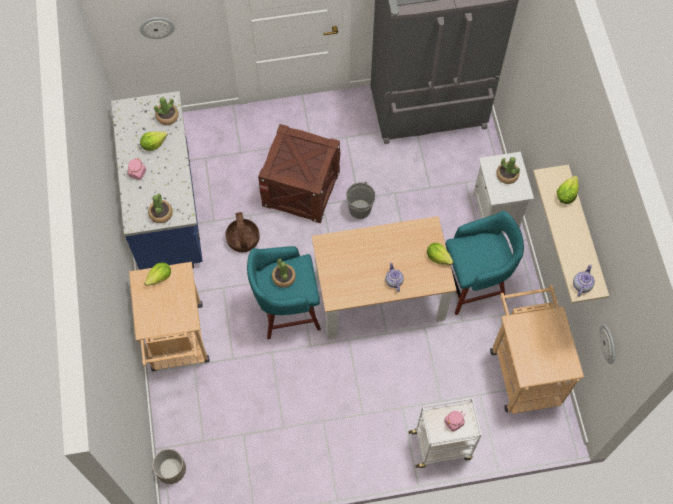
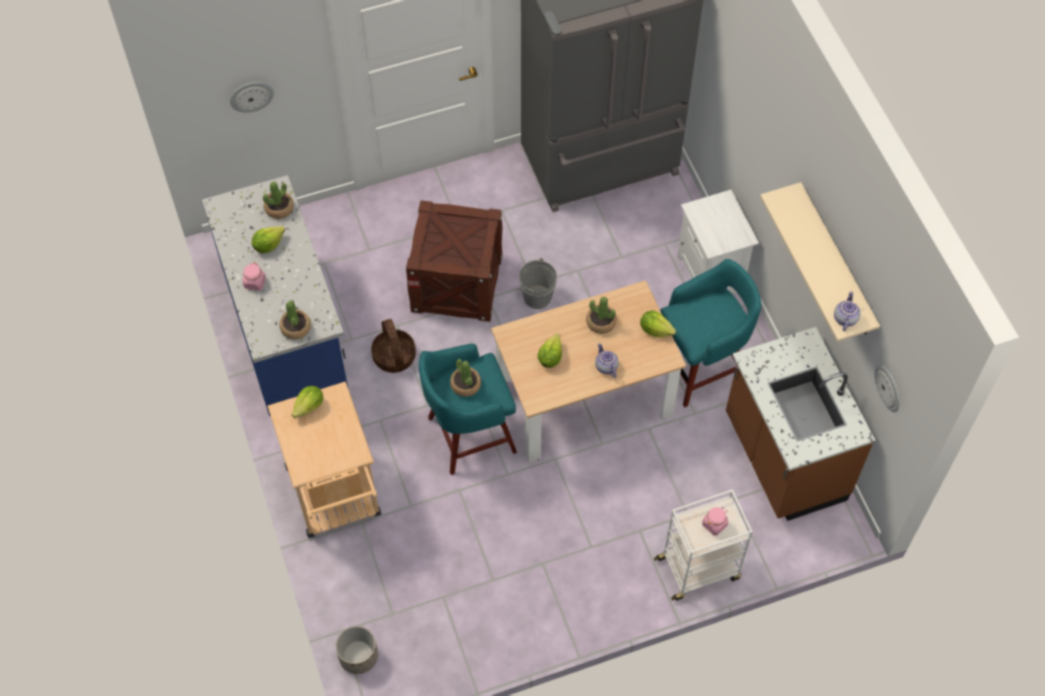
camera: 10 degrees left, 5 degrees down
(507, 175) = (720, 220): potted plant -> potted plant (601, 322)
(523, 369) = (783, 459): beige cart -> brown counter
(566, 195) = (805, 218): lettuce -> lettuce (550, 357)

